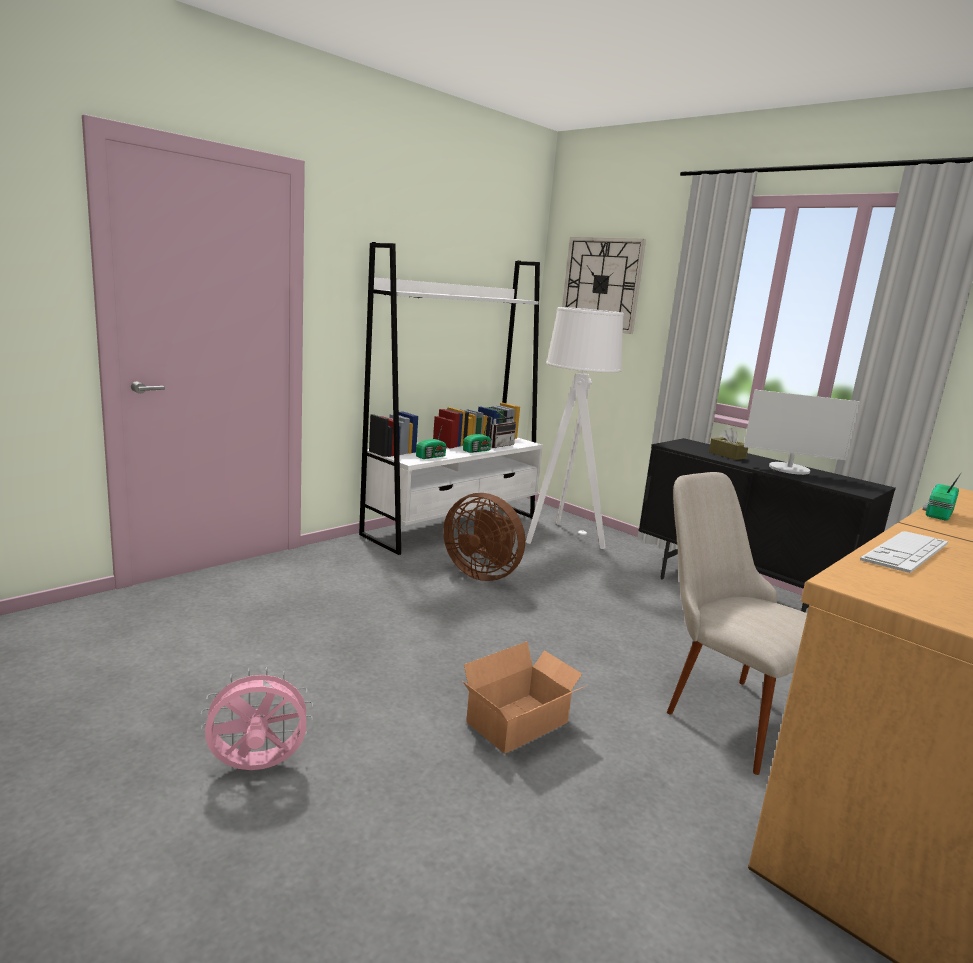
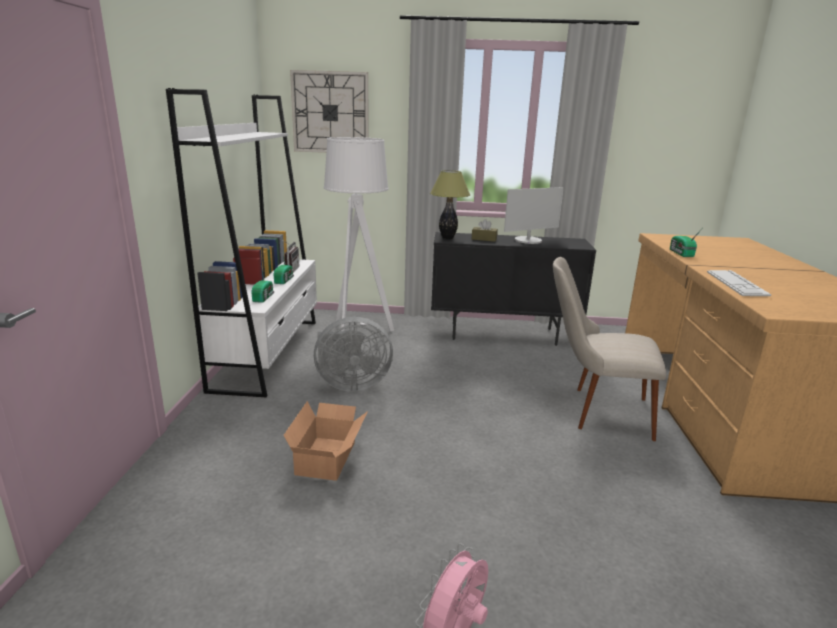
camera: 40 degrees left, 5 degrees up
(483, 573) = (350, 384): brown fan -> grey fan
(521, 723) = (535, 482): cardboard box -> cardboard box (329, 457)
(680, 444) = (447, 238): none -> table lamp

